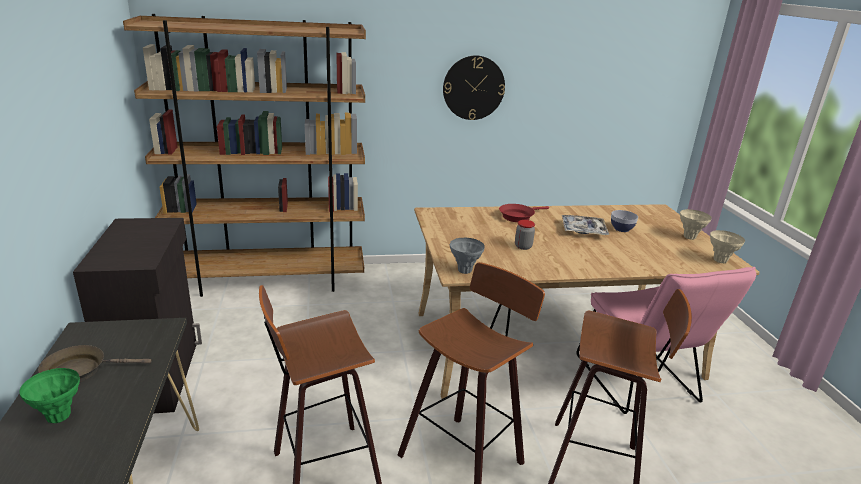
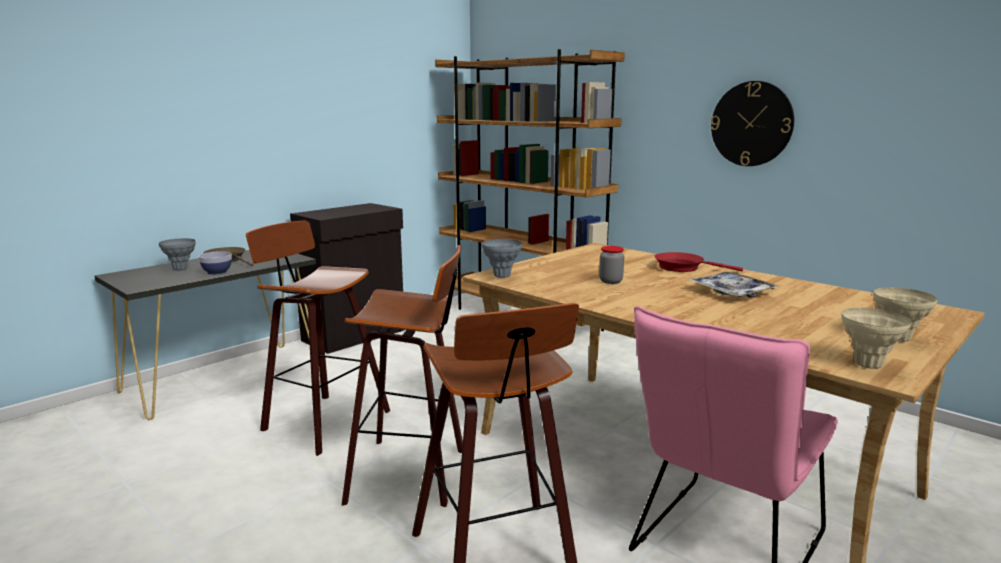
camera: 55 degrees right, 10 degrees down
(59, 417) = (180, 269): green vase -> grey vase
(621, 229) = (796, 305): bowl -> bowl (217, 272)

